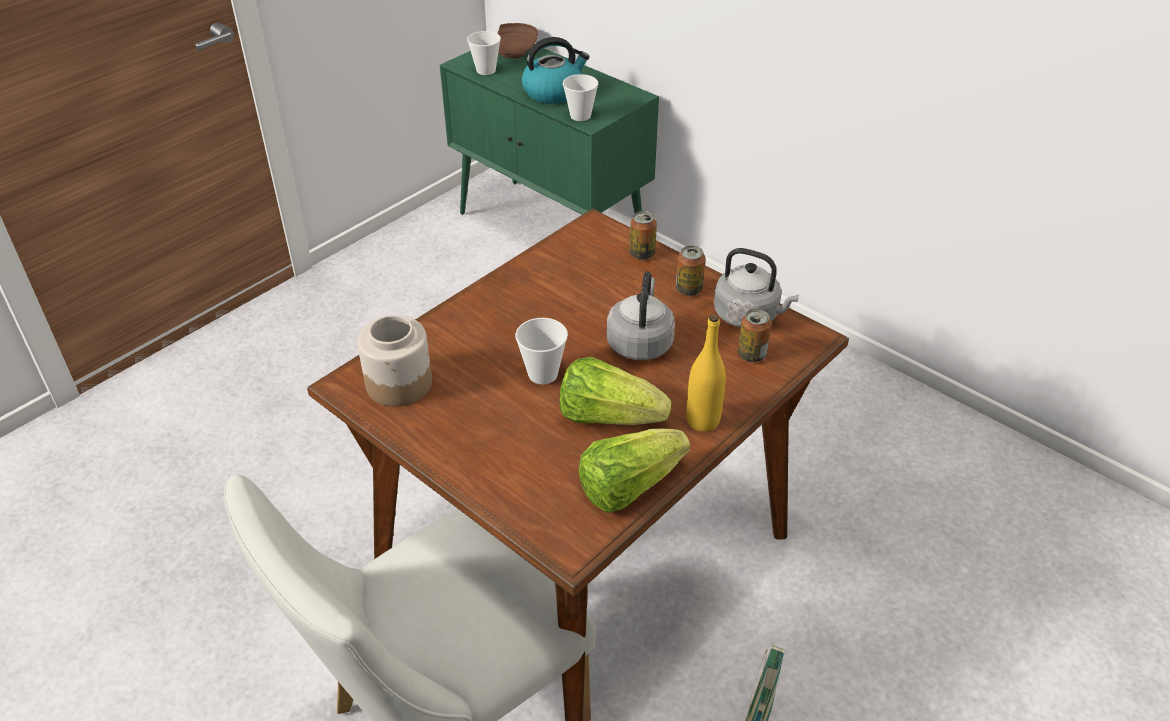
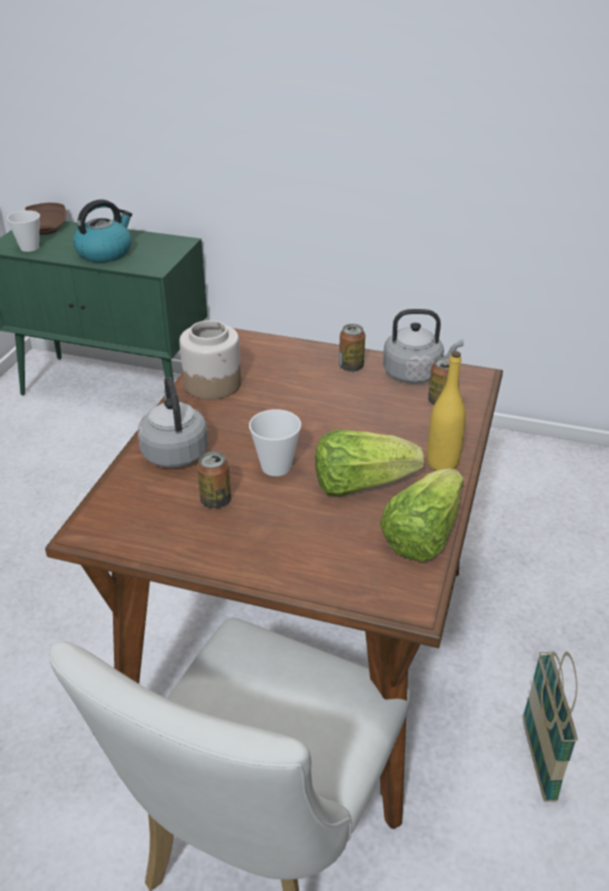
camera: 25 degrees left, 5 degrees down
(400, 383) = (143, 514): jar -> jar (213, 384)
(580, 116) = (143, 265): cup -> none
(640, 342) = (342, 417): grey kettle -> grey kettle (174, 451)
(642, 254) = (290, 349): can -> can (215, 501)

